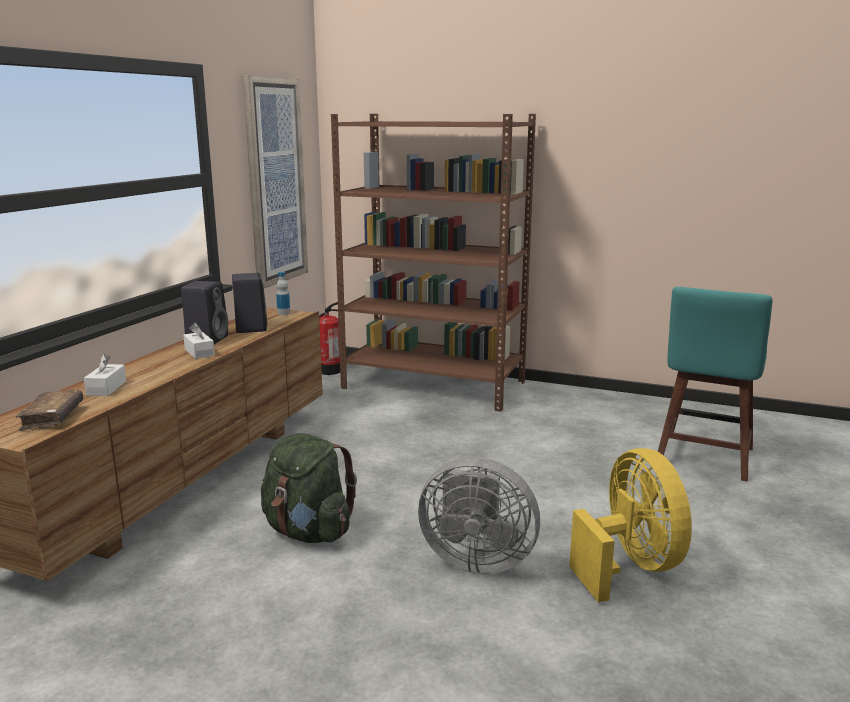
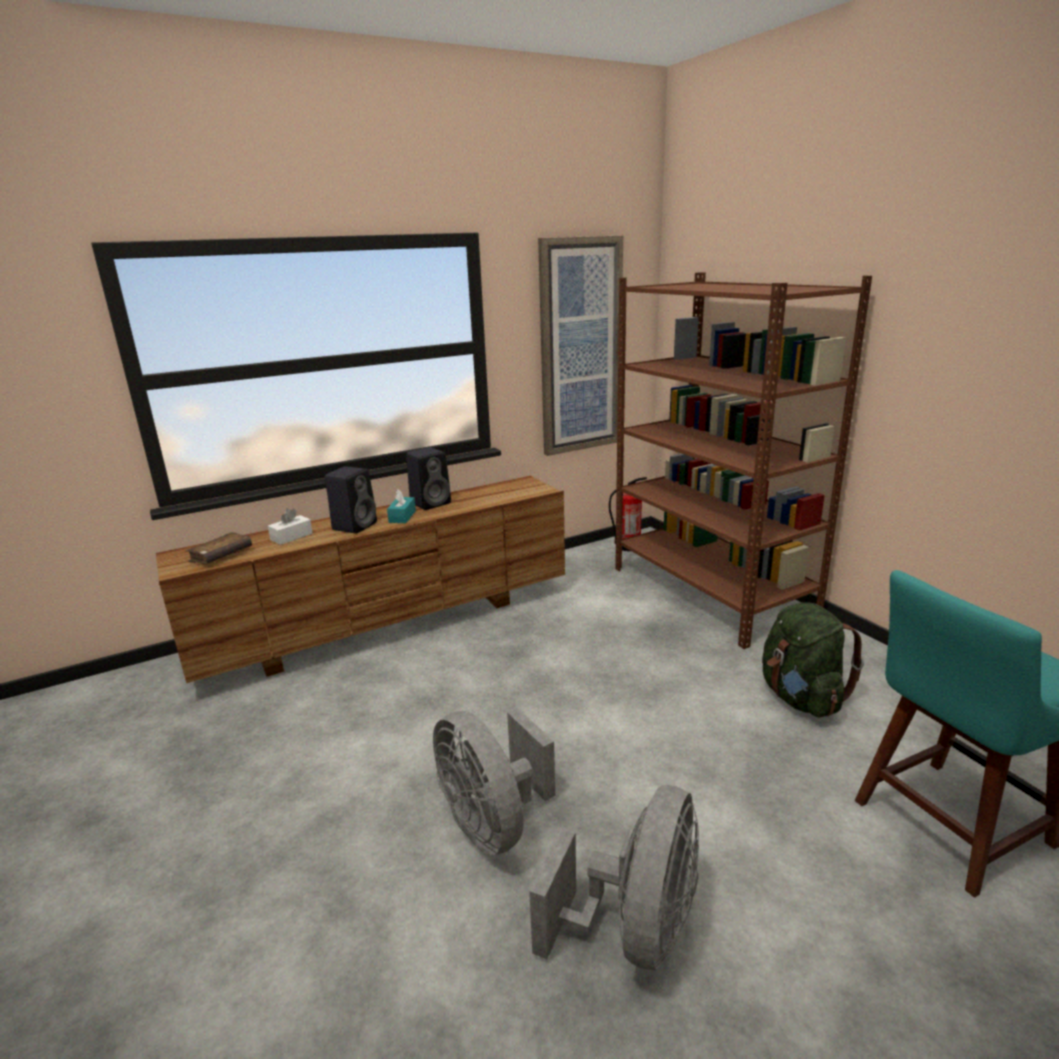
camera: 40 degrees right, 5 degrees up
(199, 352) = (402, 516): white tissue box -> turquoise tissue box
(250, 328) = (480, 498): black speaker -> black speaker (355, 525)
(283, 313) = (533, 487): bottle -> none
(308, 532) = (405, 716): green backpack -> green backpack (801, 697)
(630, 566) = (634, 929): yellow fan -> grey fan

